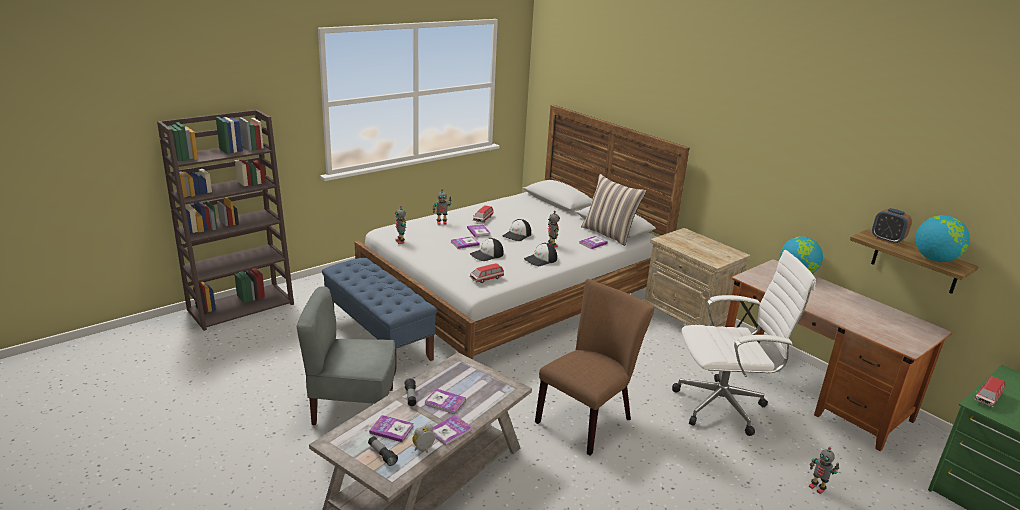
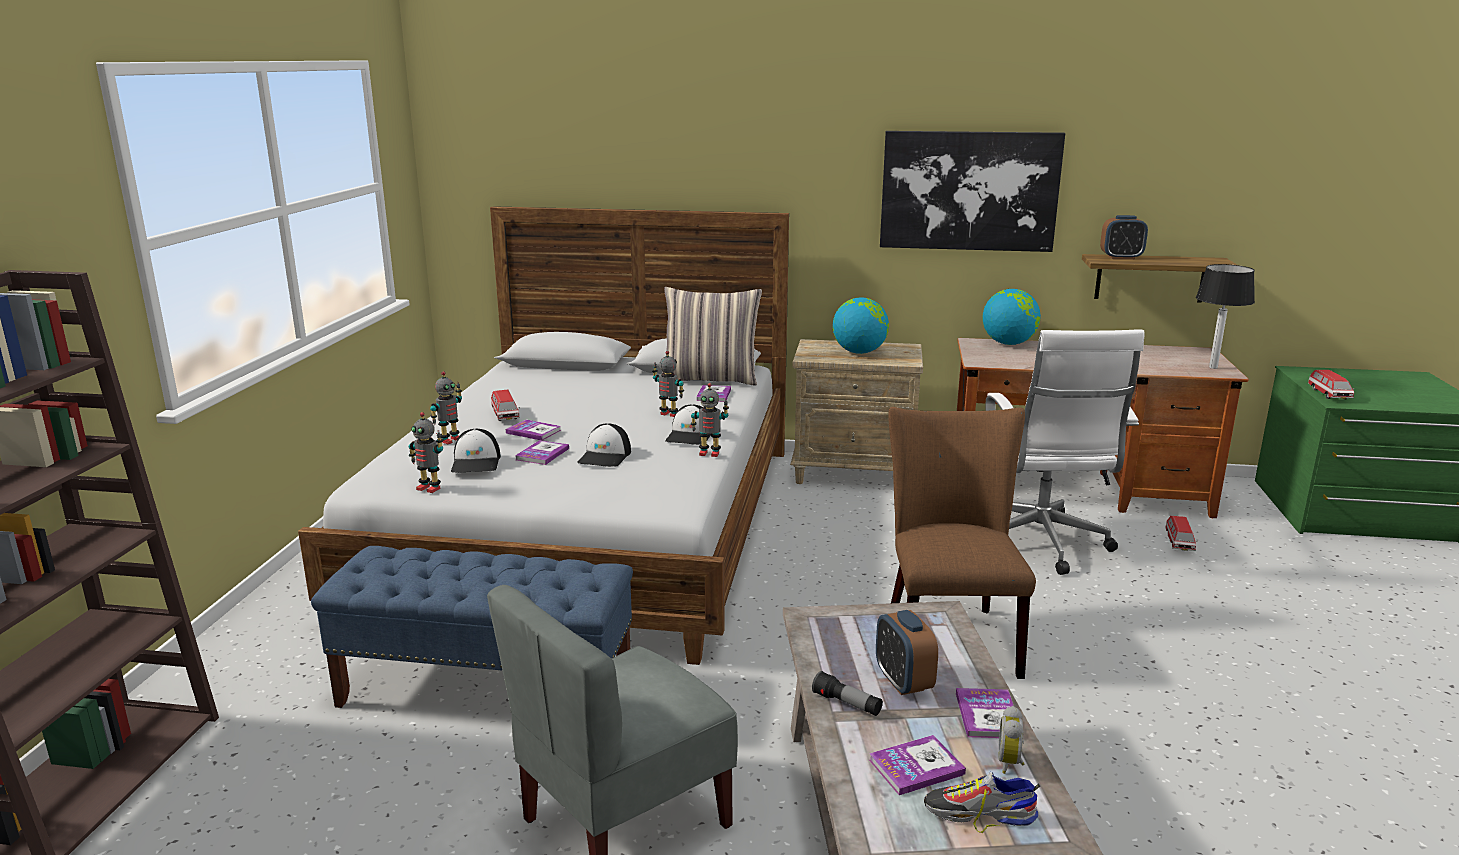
camera: 40 degrees left, 5 degrees down
(382, 455) = (979, 813): flashlight -> shoe
(445, 402) = (903, 682): book -> alarm clock
(486, 278) = (668, 485): toy car -> toy car (1179, 543)
(517, 235) = (598, 418): cap -> cap (476, 462)
(724, 406) = (1041, 545): white office chair -> white office chair turned 135 degrees clockwise
(799, 162) = (969, 191): none -> picture
(817, 488) = (1241, 581): toy robot -> toy robot (709, 453)
(908, 342) = (1213, 367): none -> table lamp
(935, 259) = (1192, 261): globe -> globe (859, 352)

